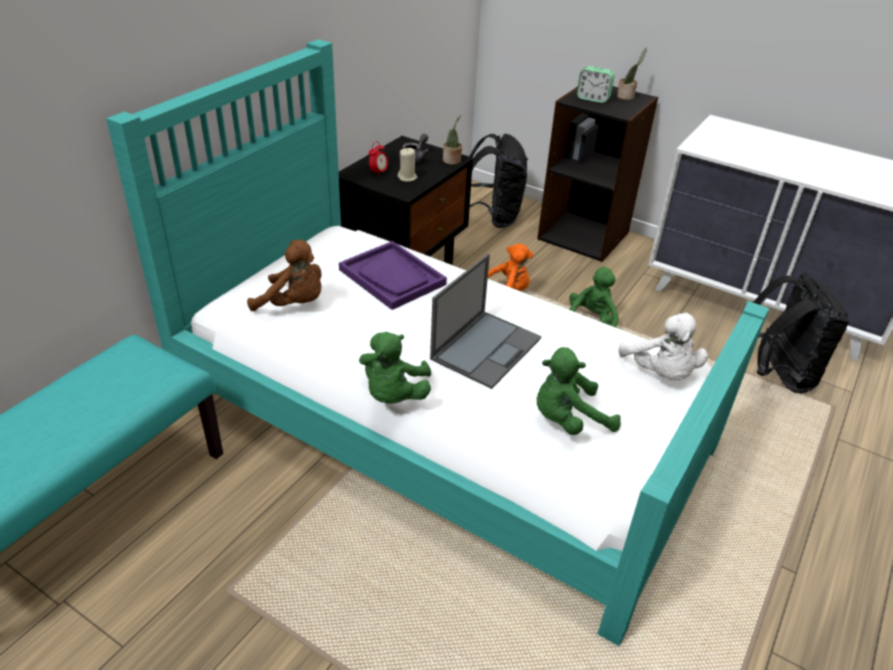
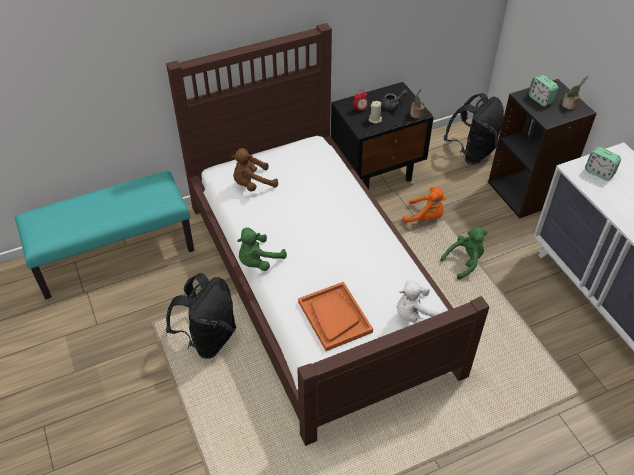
camera: 35 degrees right, 10 degrees up
(294, 304) = (252, 184): brown plush toy -> brown plush toy turned 105 degrees clockwise
(392, 277) = (319, 187): purple tray -> none
(439, 420) = (316, 283): turquoise bed -> brown bed
(486, 348) = (330, 255): laptop -> none
(568, 420) = (334, 317): green plush toy -> orange tray
(660, 374) = (415, 315): white plush toy -> white plush toy turned 45 degrees clockwise
(723, 143) = (599, 173): none -> alarm clock
(776, 375) = (562, 353): black backpack -> black backpack (208, 338)

